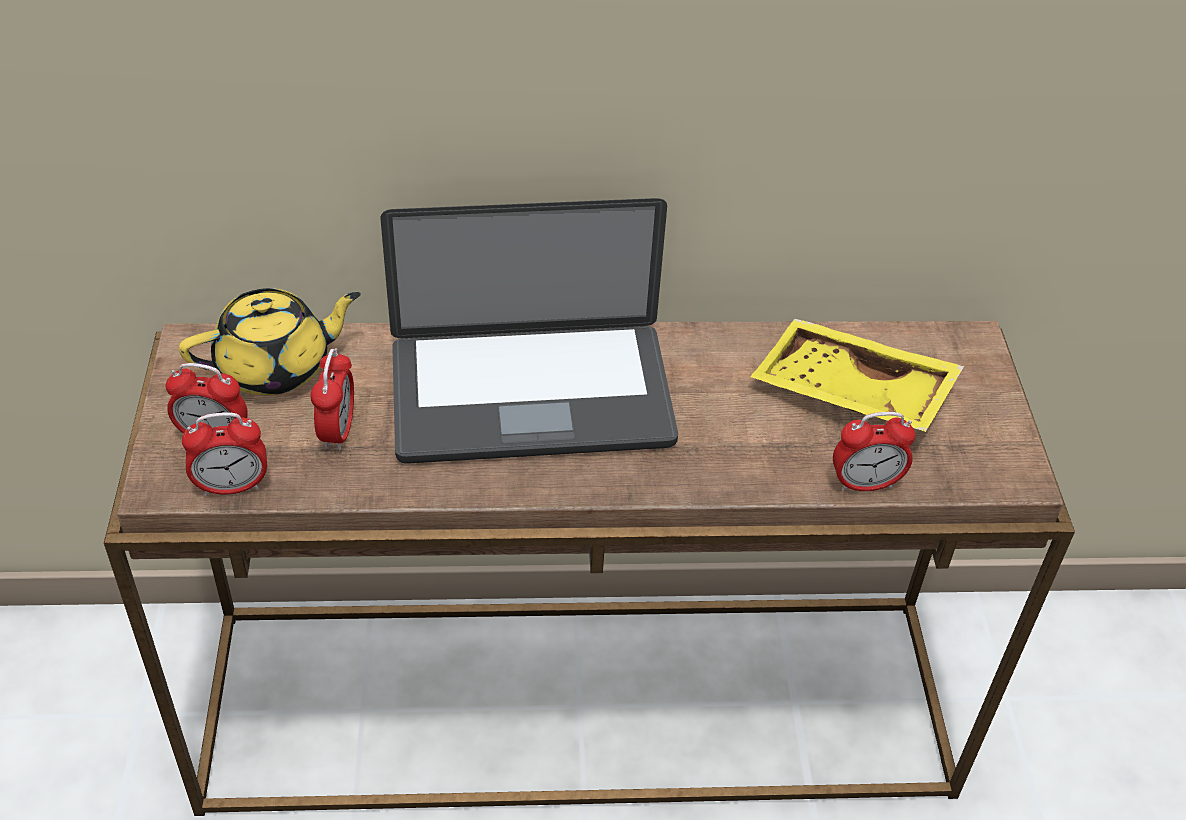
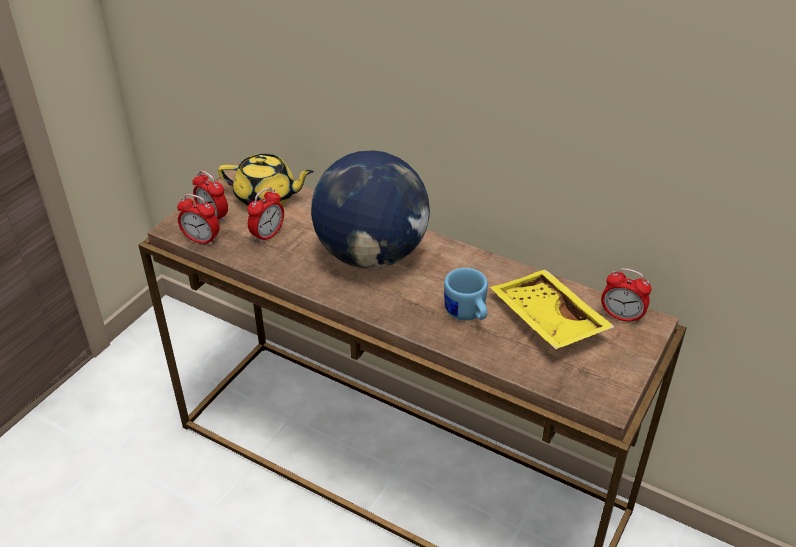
camera: 35 degrees right, 5 degrees down
(531, 396) = (372, 255): laptop -> globe
(745, 432) = (467, 315): none -> blue mug
(865, 484) = (510, 367): alarm clock -> alarm clock (621, 316)

